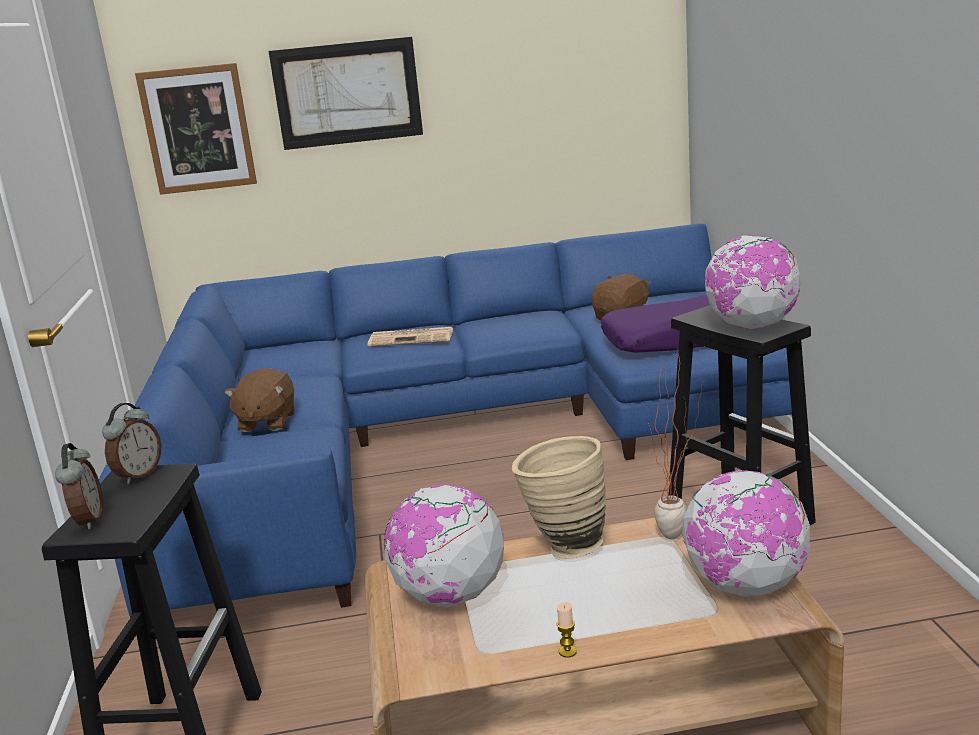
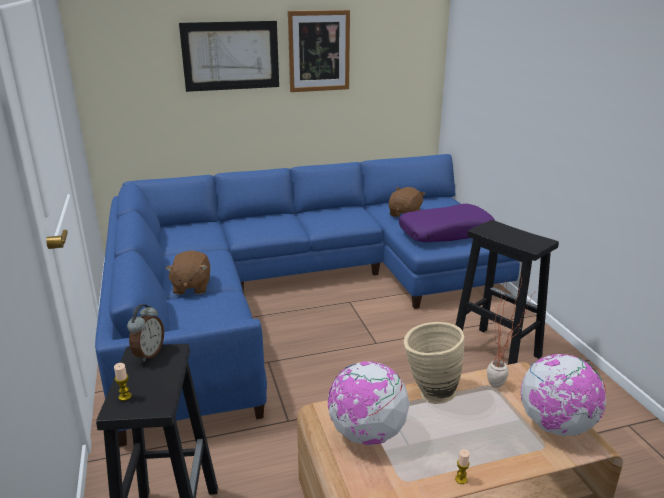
camera: 10 degrees left, 5 degrees up
(88, 521) = (125, 396): alarm clock -> candle
(197, 129) = (126, 73): picture -> picture (319, 51)
(412, 338) = (272, 223): newspaper -> none
(751, 326) = (522, 240): globe -> none

